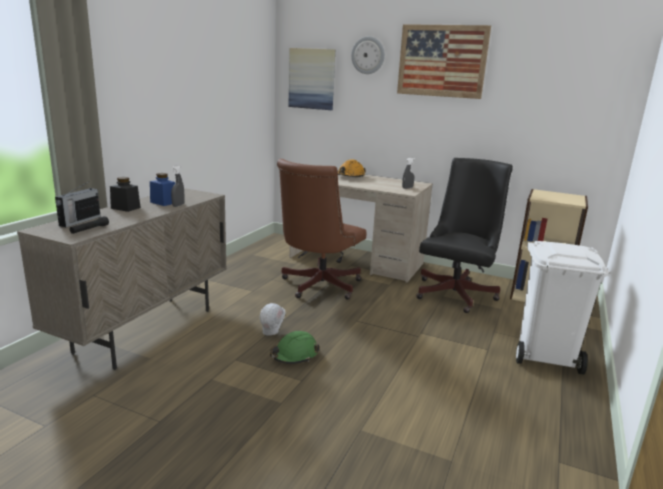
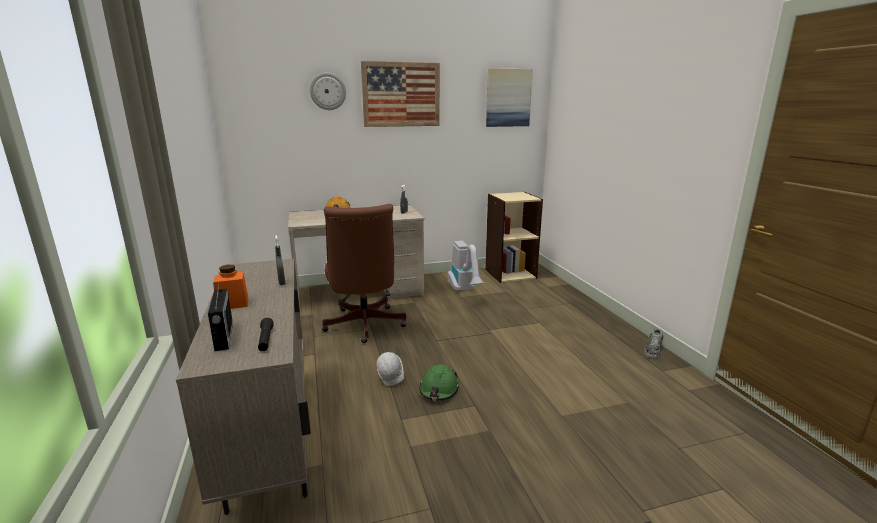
camera: 40 degrees left, 0 degrees up
(125, 208) = (233, 304): black jar -> orange jar
(163, 202) = (257, 285): blue jar -> none
(312, 79) = (265, 118): picture -> picture (508, 98)
(457, 292) = (465, 290): black office chair -> vacuum cleaner
(546, 355) = (570, 311): white trash can -> none
(590, 438) = (653, 349): none -> shoe

